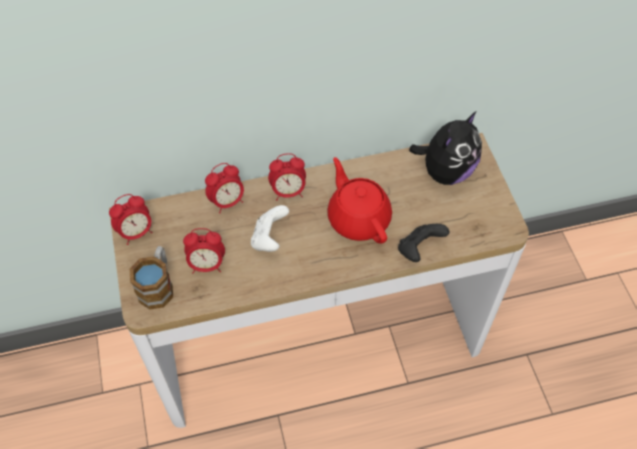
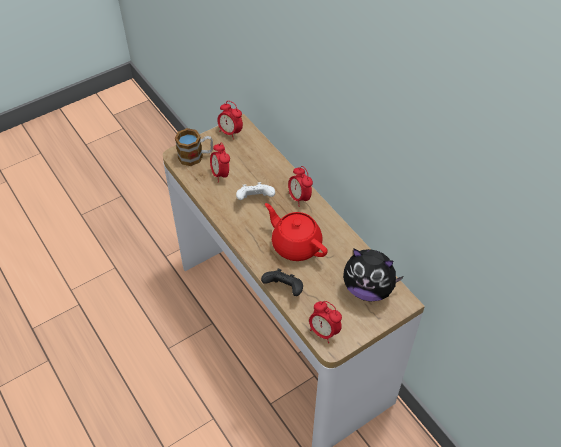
camera: 70 degrees right, 5 degrees down
(227, 202) = (275, 168): alarm clock -> alarm clock (323, 332)
(358, 218) = (295, 244): red teapot -> red teapot turned 90 degrees counterclockwise

